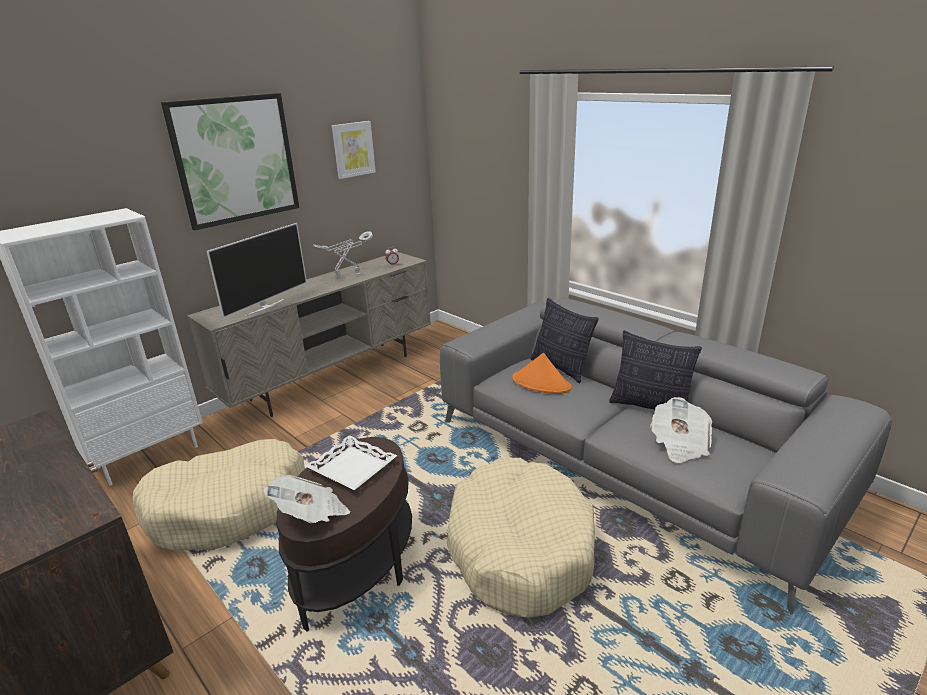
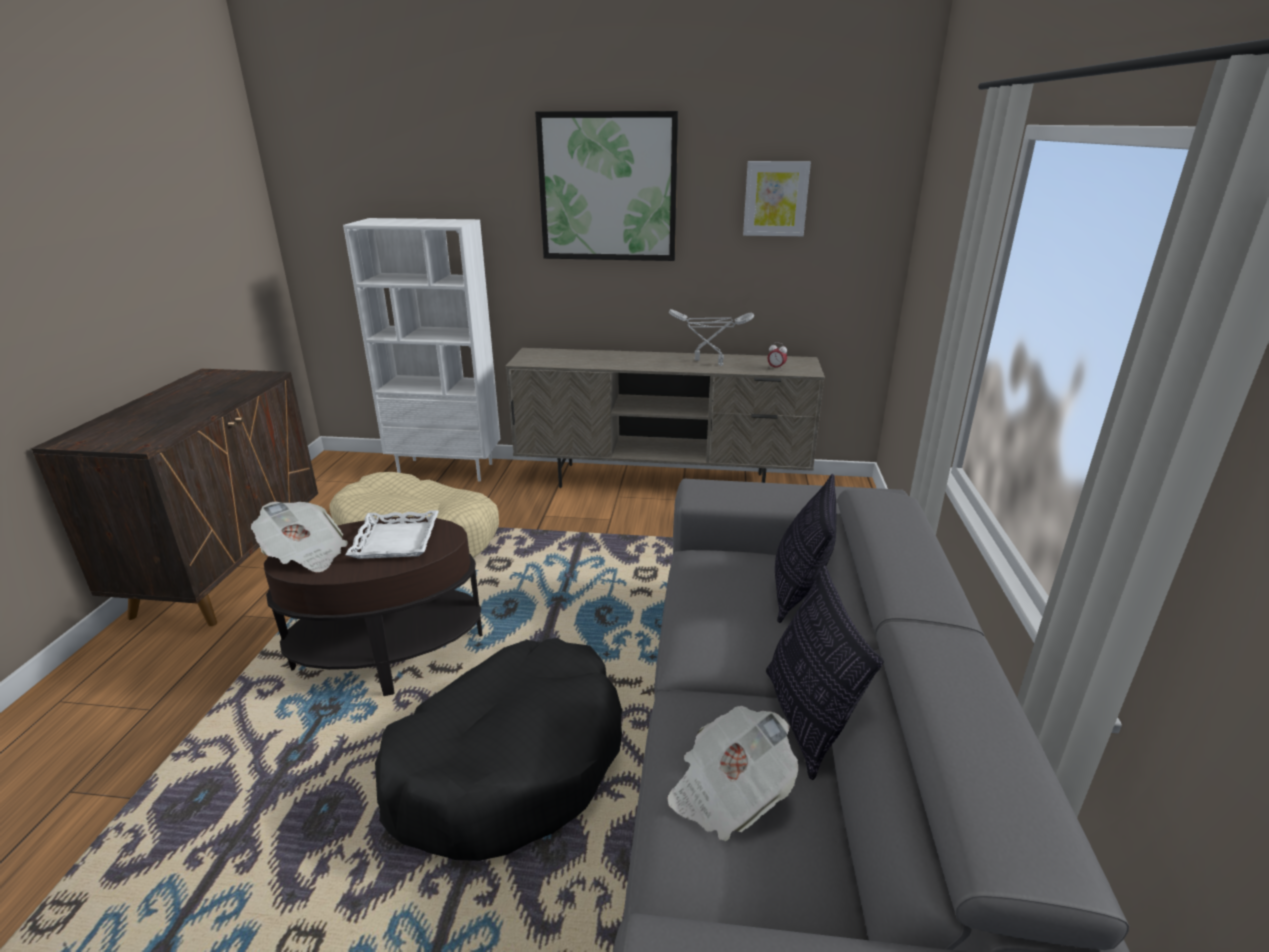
camera: 50 degrees right, 0 degrees up
(266, 307) = (580, 363): television -> none
(519, 548) = (509, 763): beige dog bed -> black dog bed
(541, 383) = (732, 591): orange hat -> none

